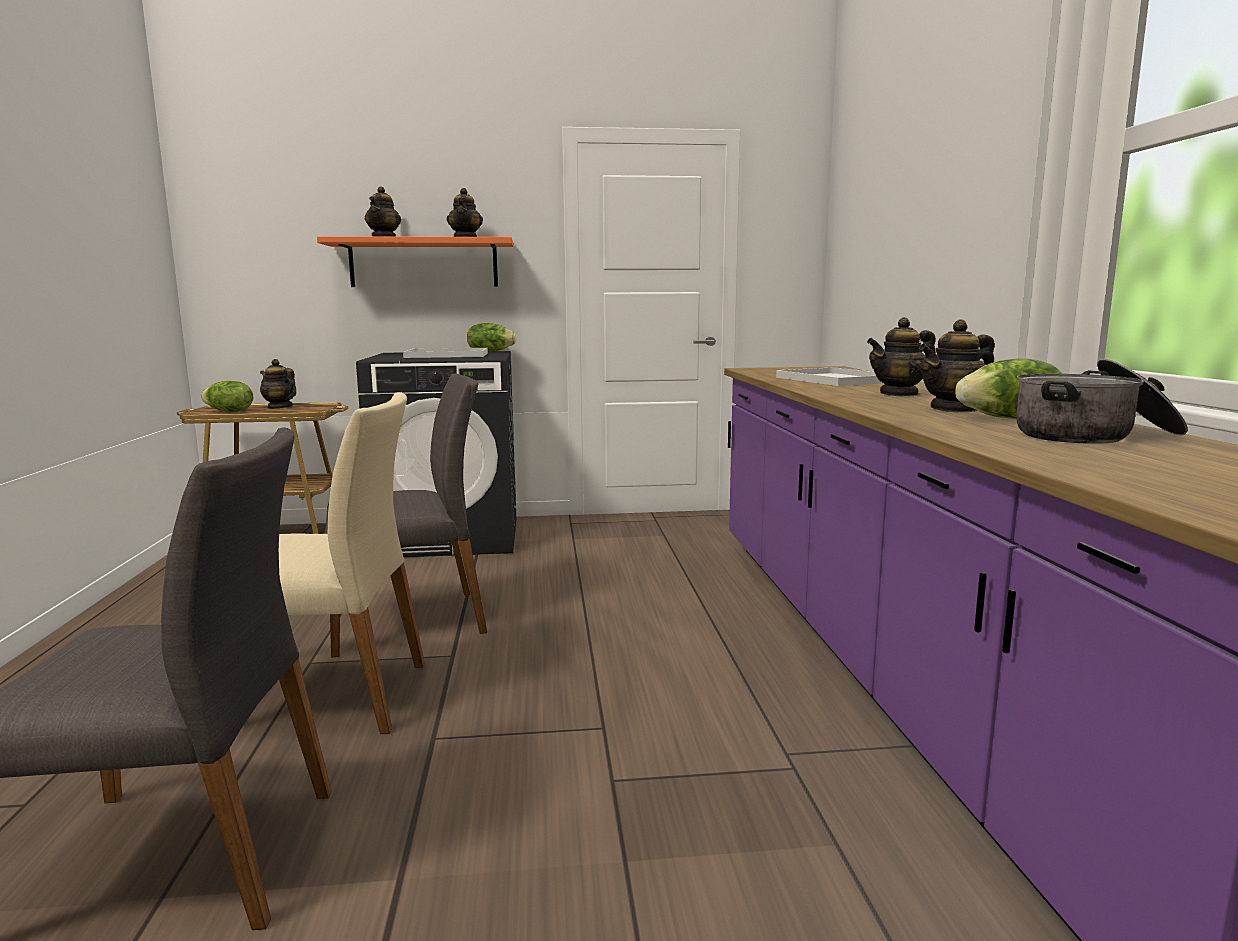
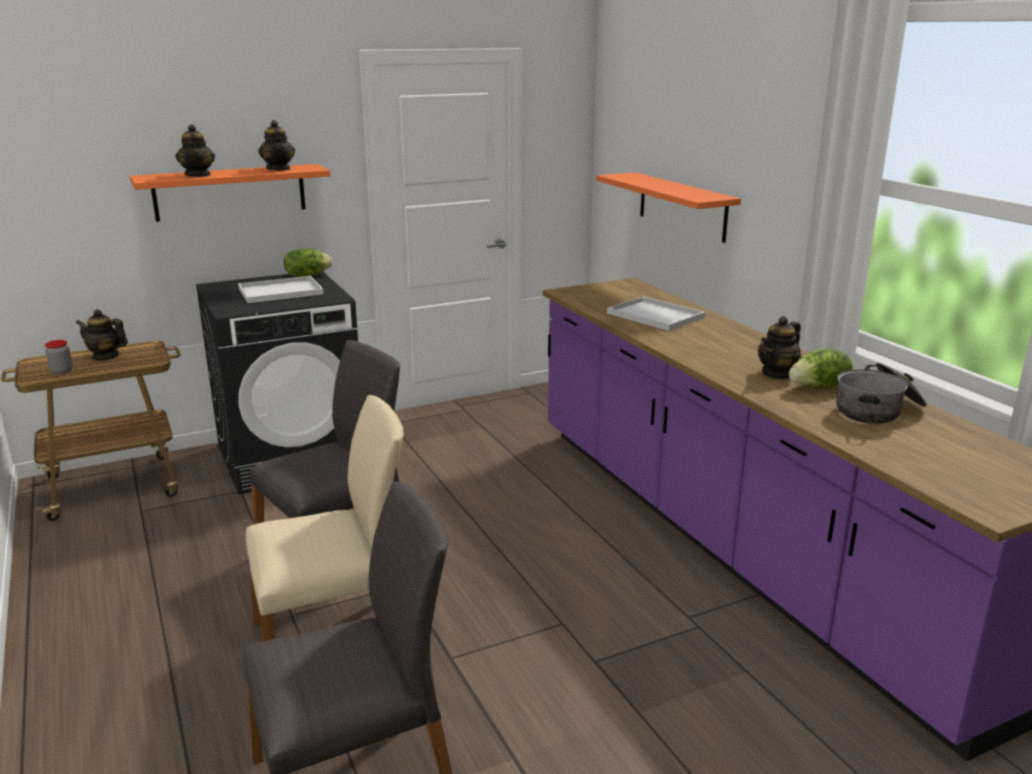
camera: 20 degrees left, 10 degrees up
(229, 411) = (61, 371): lettuce -> jar
(899, 394) = (723, 345): teapot -> none
(901, 273) = (682, 206): none -> orange shelf

